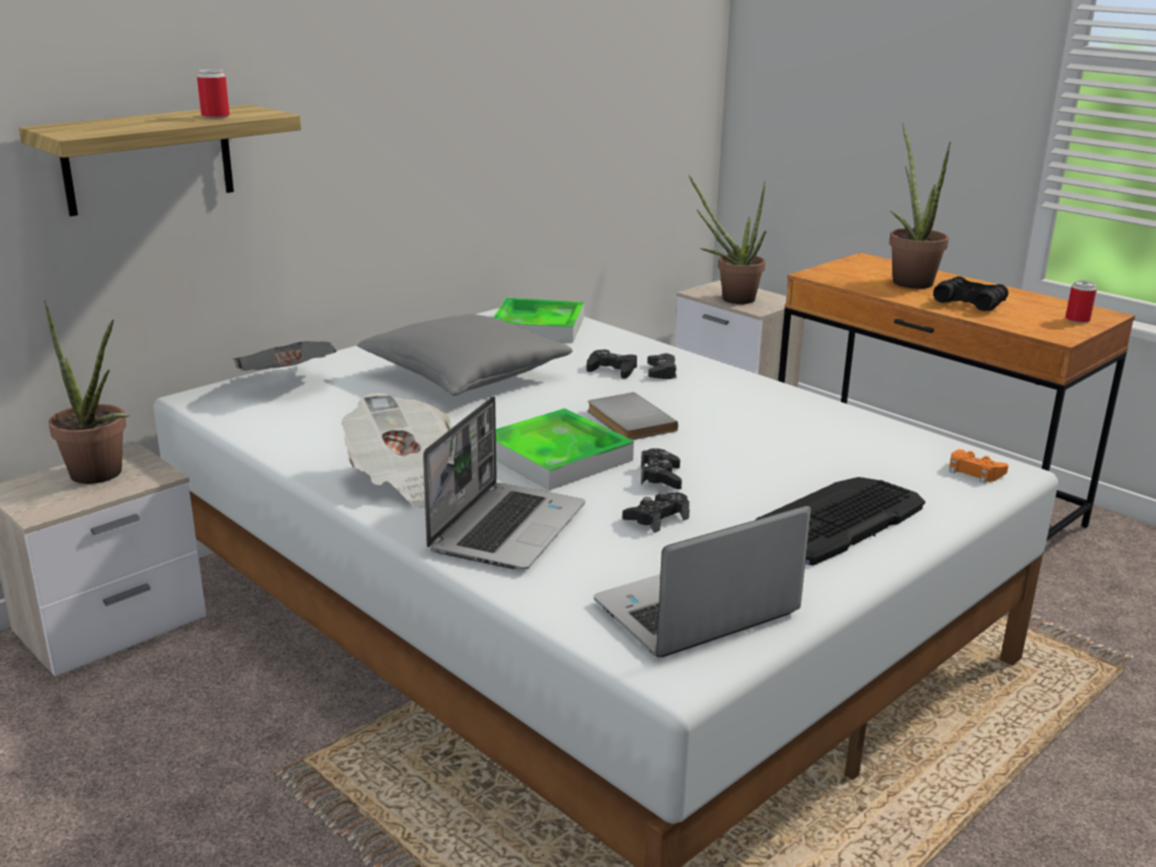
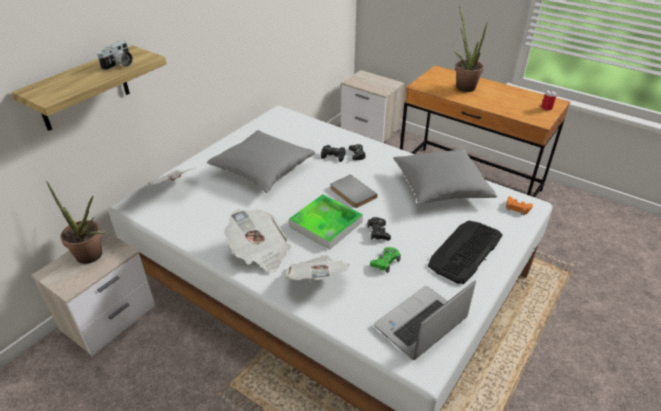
camera: 10 degrees left, 15 degrees up
(215, 117) = (119, 65): can -> camera
(507, 527) = (317, 279): laptop -> newspaper
(538, 327) = (287, 127): tray -> none
(657, 518) = (385, 262): black game controller -> green game controller
(730, 298) = (368, 84): potted plant -> none
(817, 429) = (440, 187): none -> grey pillow
(969, 303) = (495, 100): black binoculars -> none

